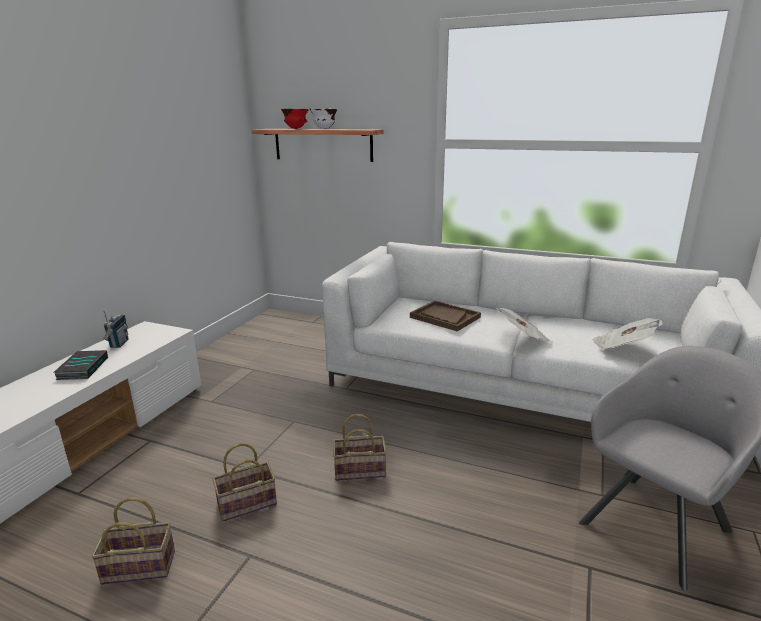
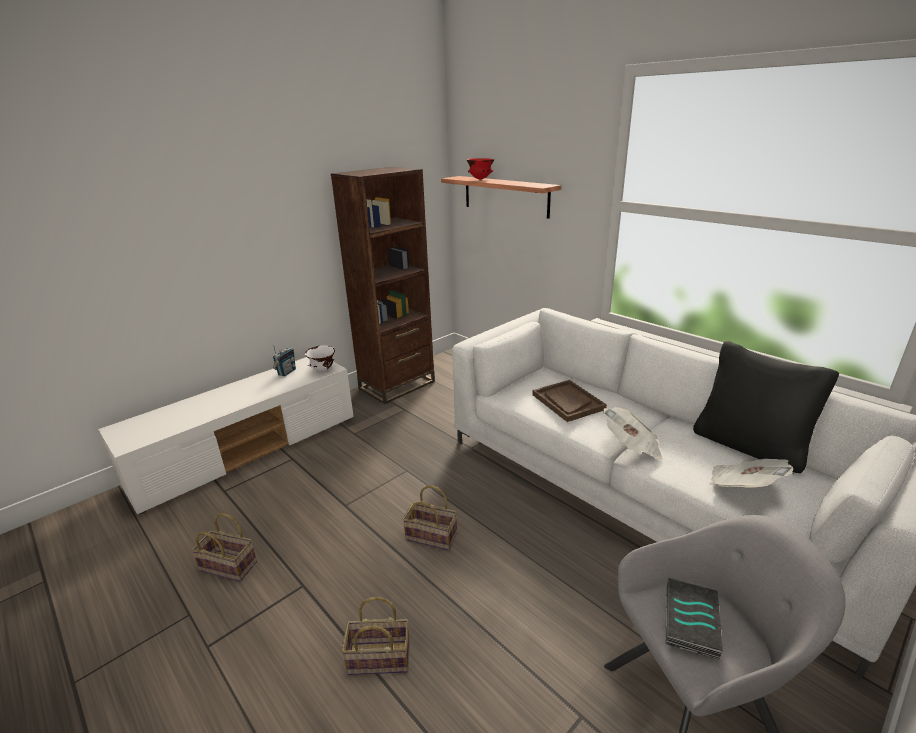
camera: 25 degrees right, 5 degrees up
(82, 368) = (249, 391): book -> book (689, 620)
(230, 350) = (397, 385): none -> brown bookcase
(246, 505) = (325, 539): basket -> basket (377, 660)
(324, 129) = (505, 181): white bowl -> white bowl (323, 370)
(602, 322) = (749, 446): none -> black pillow

